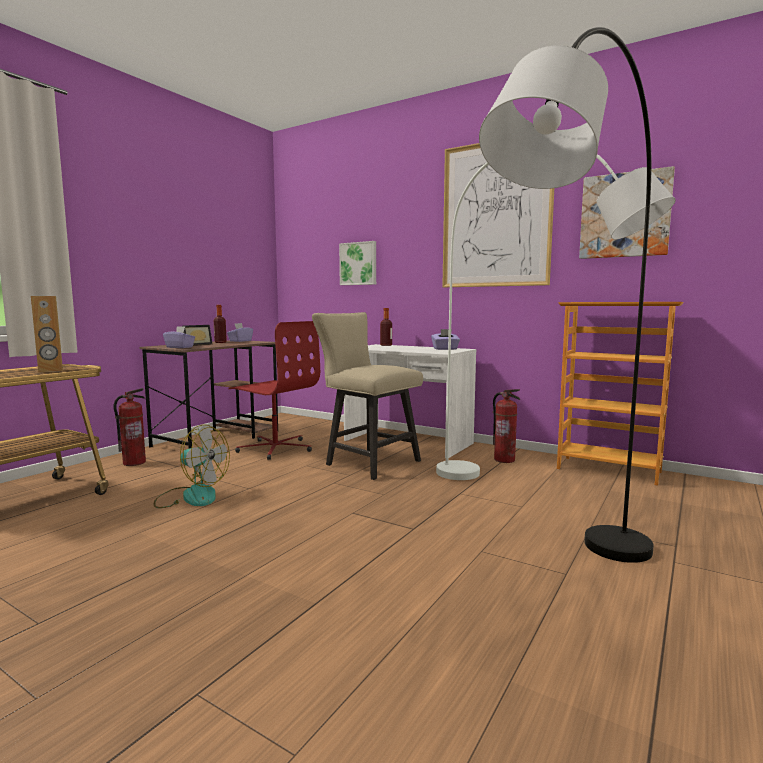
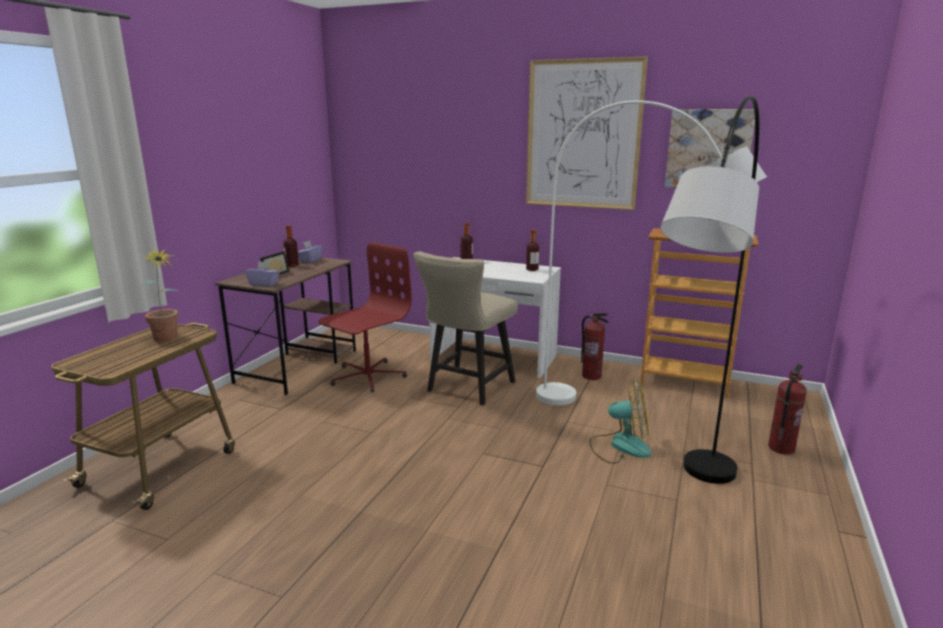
camera: 10 degrees left, 10 degrees up
(50, 370) = (167, 339): brown speaker -> potted plant
(134, 462) = (232, 407): fire extinguisher -> fire extinguisher (780, 448)
(191, 496) = (321, 447): fan -> fan (620, 446)
(275, 448) = (367, 376): red office chair -> red office chair turned 75 degrees counterclockwise
(359, 263) = (431, 171): picture -> none
(367, 462) = (467, 388): beige chair -> beige chair turned 90 degrees counterclockwise
(445, 349) = (532, 269): purple tissue box -> bottle

